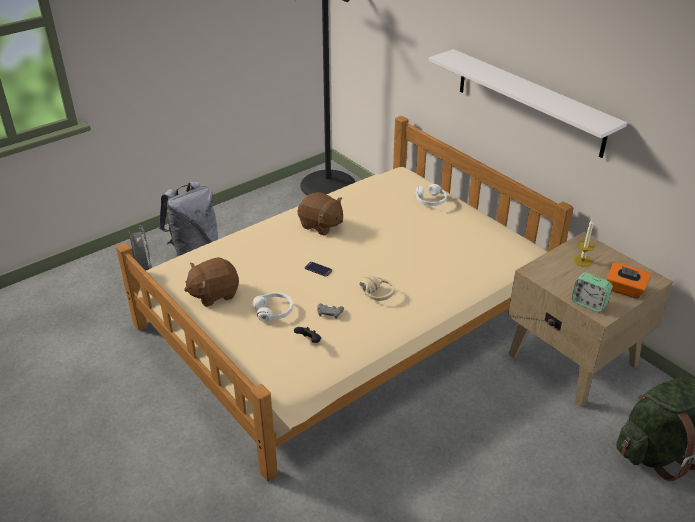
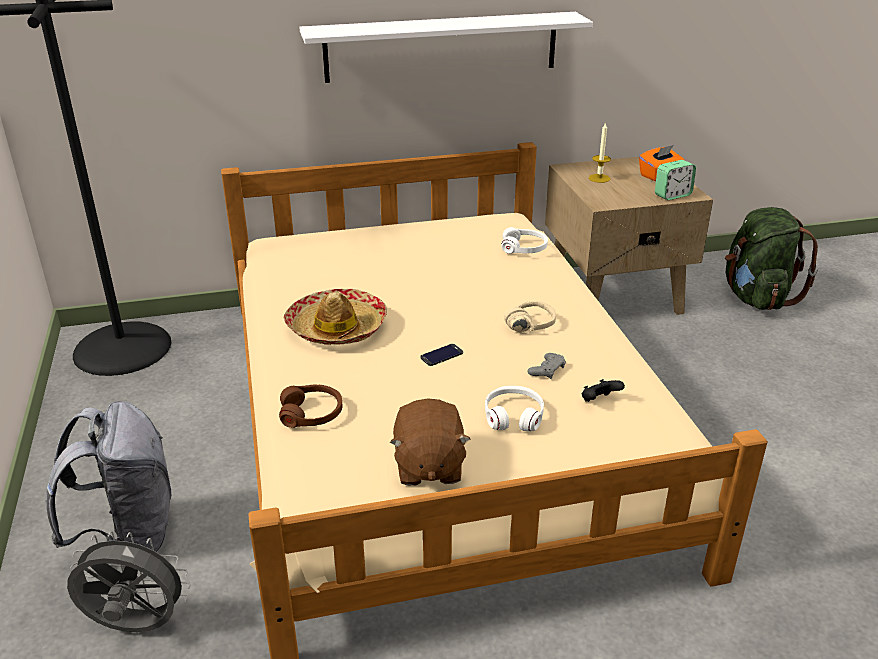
camera: 65 degrees left, 5 degrees down
(236, 244) = (311, 414): none -> brown headphones
(321, 225) = (337, 328): brown plush toy -> hat
(430, 200) = (361, 240): white headphones -> white headphones (524, 248)

